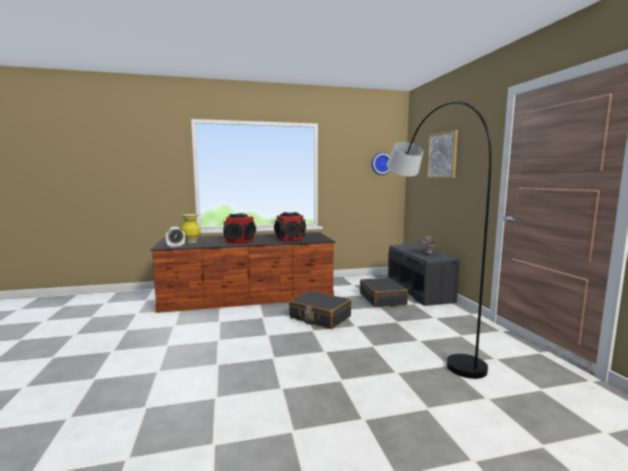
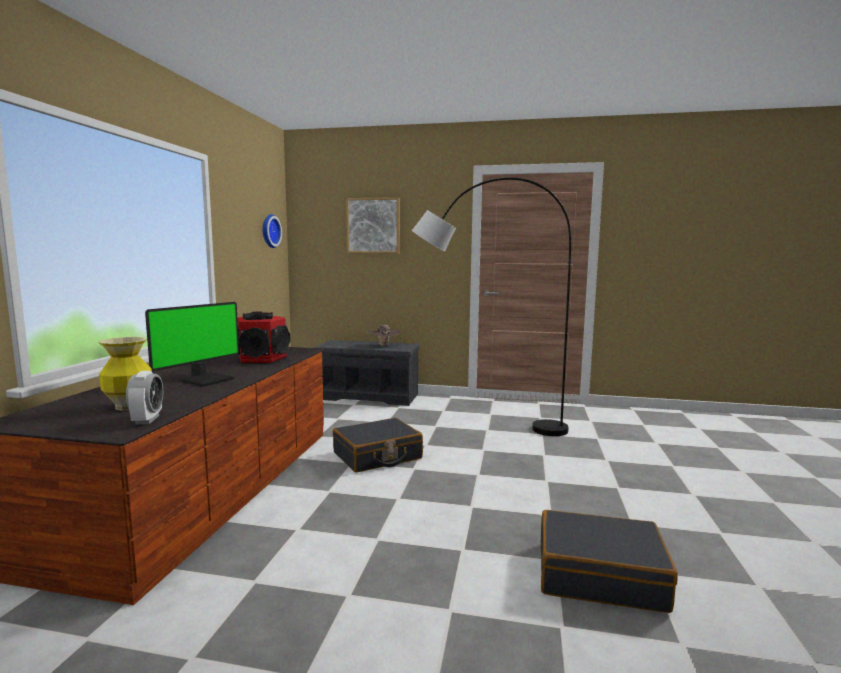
camera: 65 degrees left, 0 degrees up
(239, 241) = (206, 380): speaker -> monitor
(383, 299) = (366, 415): black suitcase -> black suitcase (599, 575)

